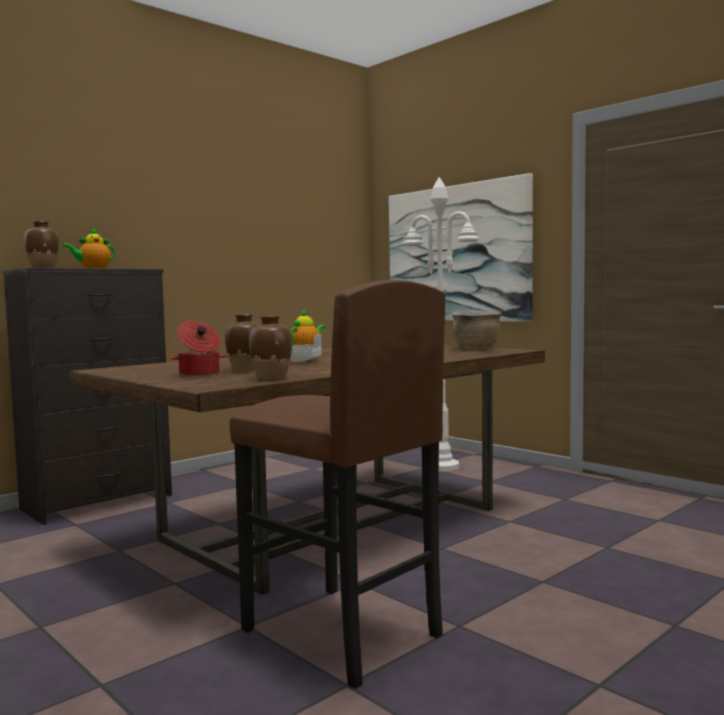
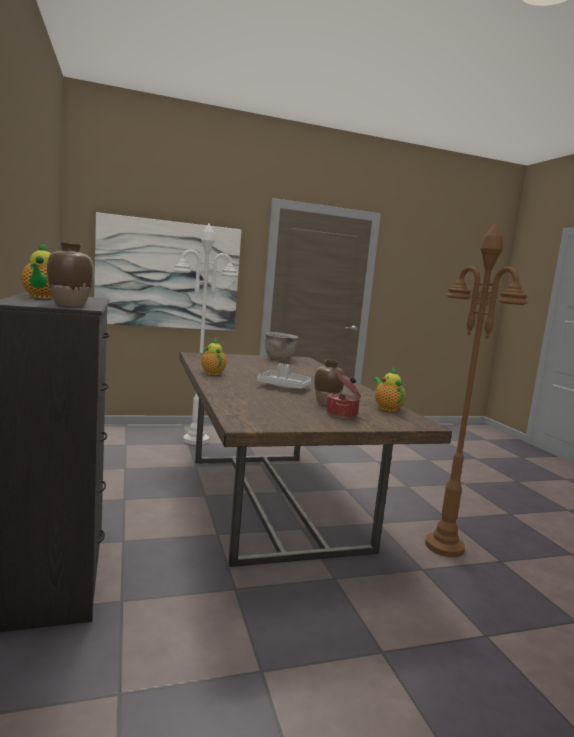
camera: 65 degrees left, 5 degrees up
(271, 378) = (387, 408): brown vase -> teapot
(340, 634) = (445, 547): brown stool -> brown floor lamp

